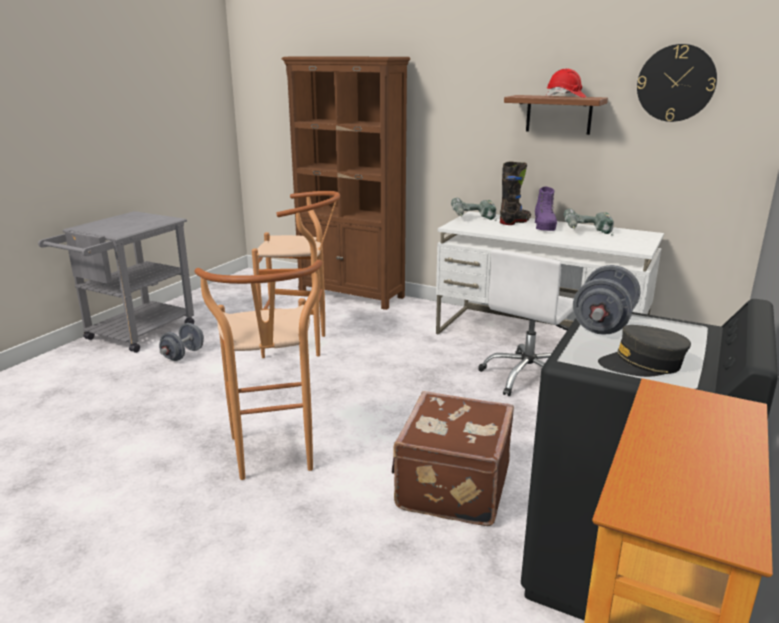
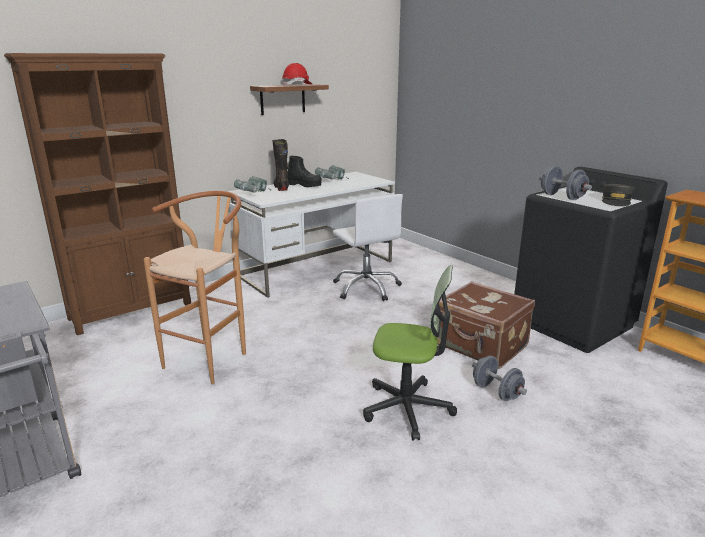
camera: 65 degrees left, 0 degrees up
(183, 355) = (139, 435): grey dumbbell -> grey dumbbell (496, 392)
(274, 458) = (407, 408): brown stool -> office chair
(544, 226) = (304, 185): purple boot -> black boot
(676, 83) = (347, 71): wall clock -> none

